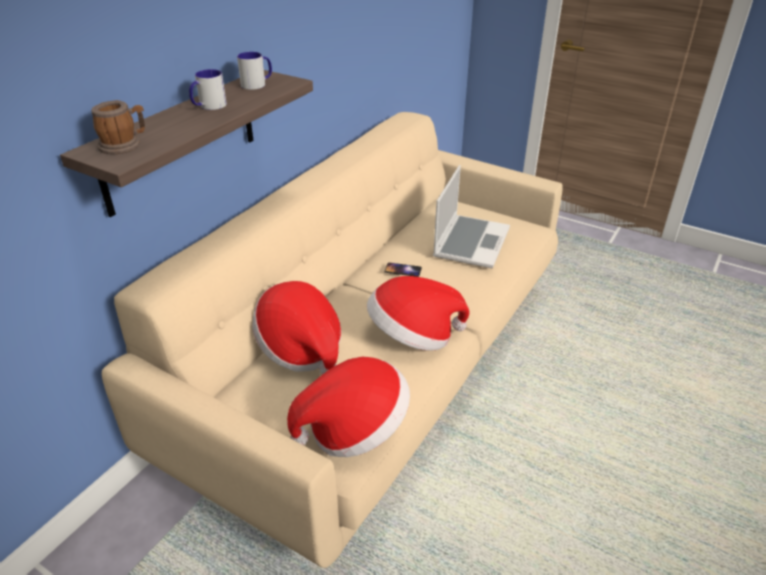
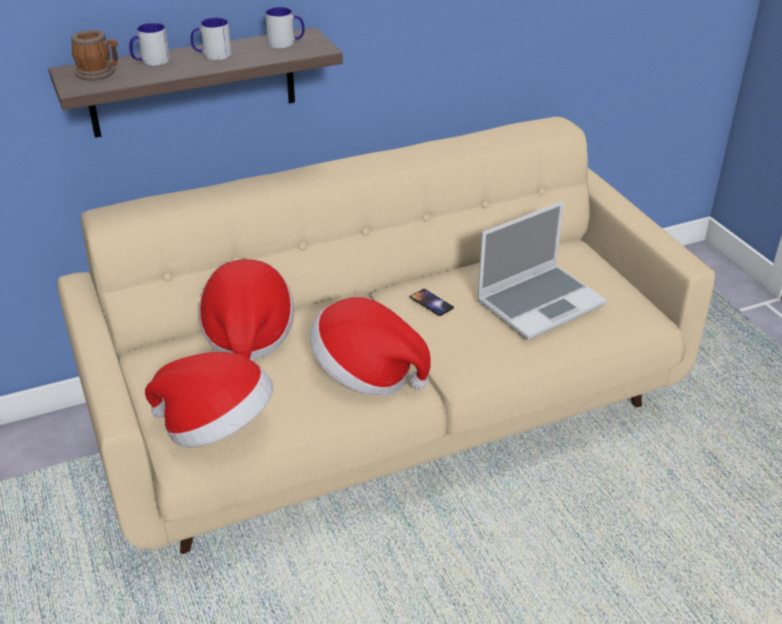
camera: 35 degrees right, 0 degrees up
(160, 124) = (150, 61): none -> mug

